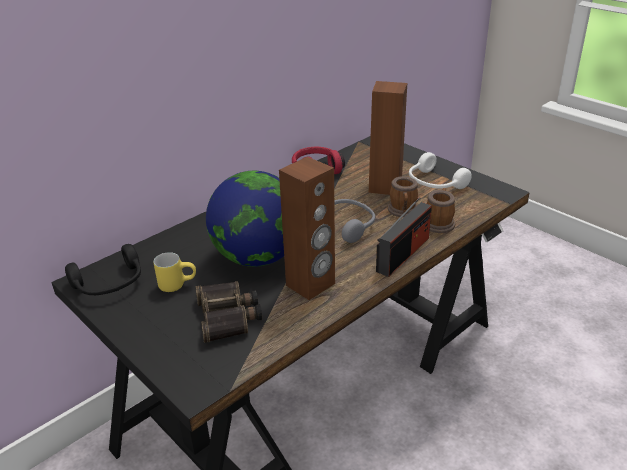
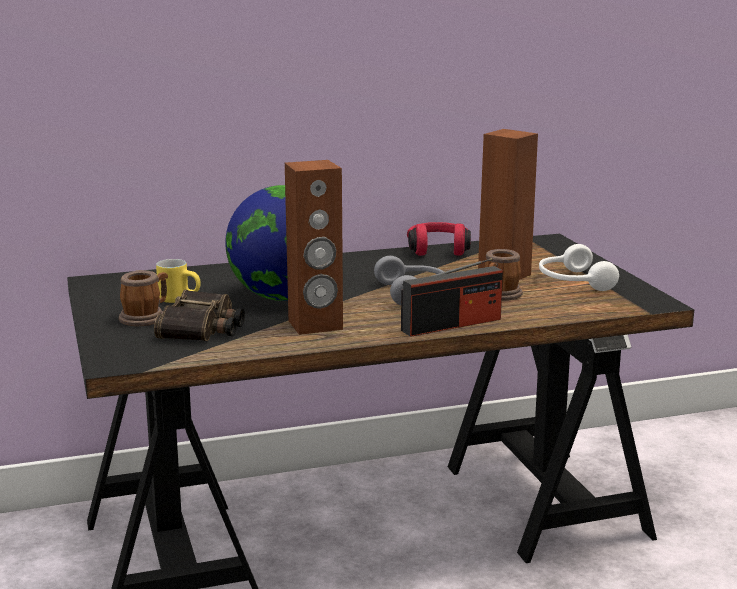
camera: 25 degrees right, 15 degrees down
(110, 284) = (117, 287): black headphones -> none
(439, 222) = (531, 311): mug -> mug (146, 317)

